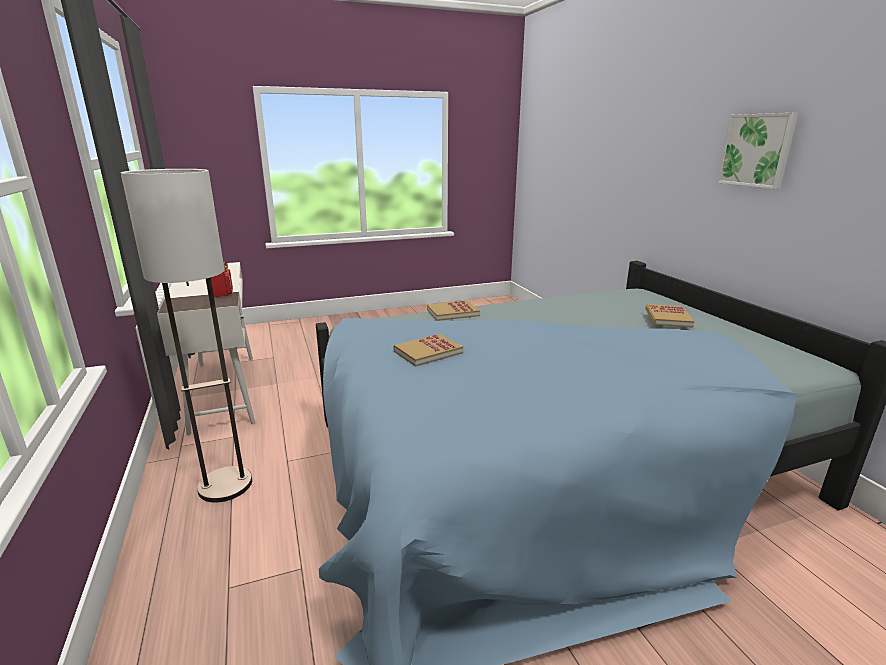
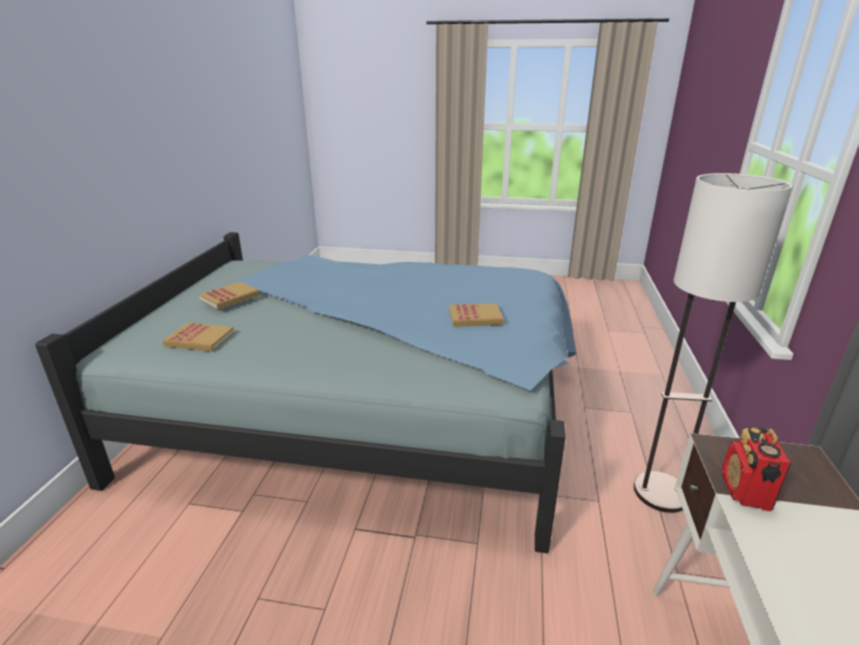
camera: 150 degrees left, 5 degrees up
(452, 313) = (388, 370): book -> book (200, 339)
(757, 150) = (97, 137): picture -> none

